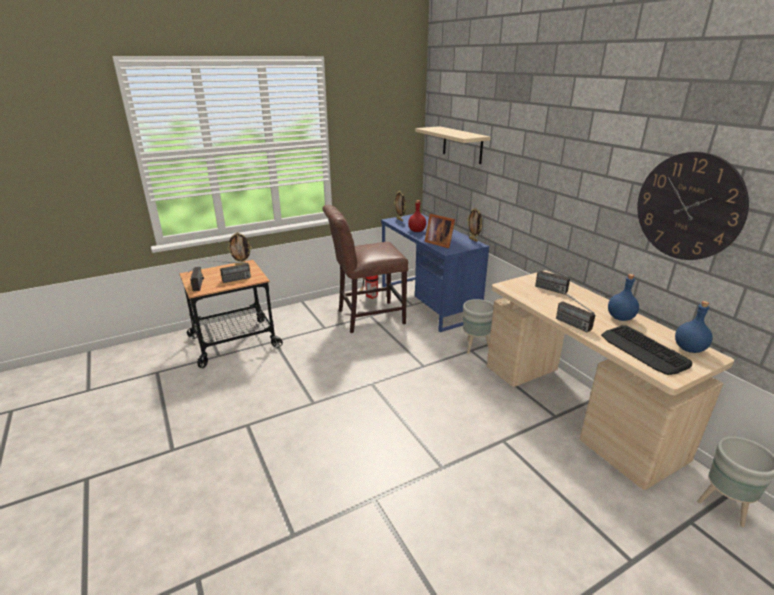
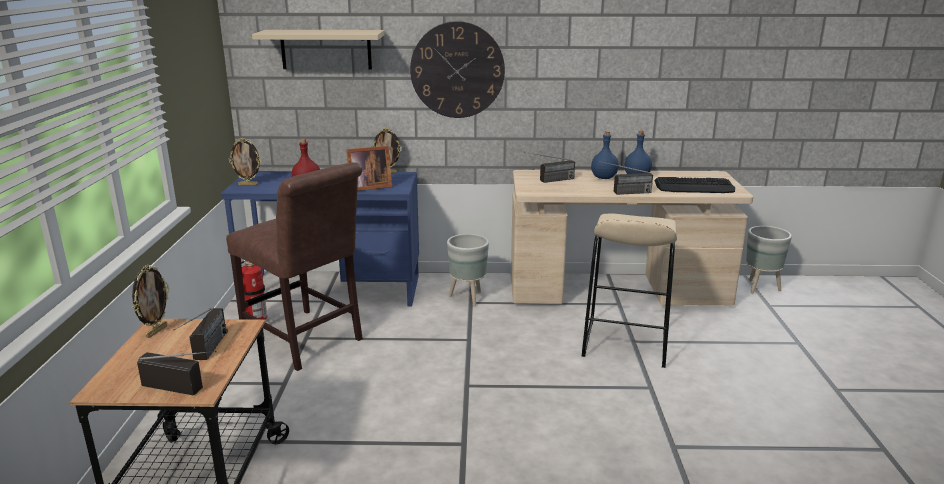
camera: 60 degrees left, 5 degrees down
(366, 317) = (306, 341): brown chair -> brown chair turned 60 degrees counterclockwise
(495, 436) = (625, 343): none -> beige stool
(688, 207) = (660, 57): wall clock -> wall clock (457, 70)
(689, 349) = (702, 176): blue bottle -> blue bottle (604, 177)

